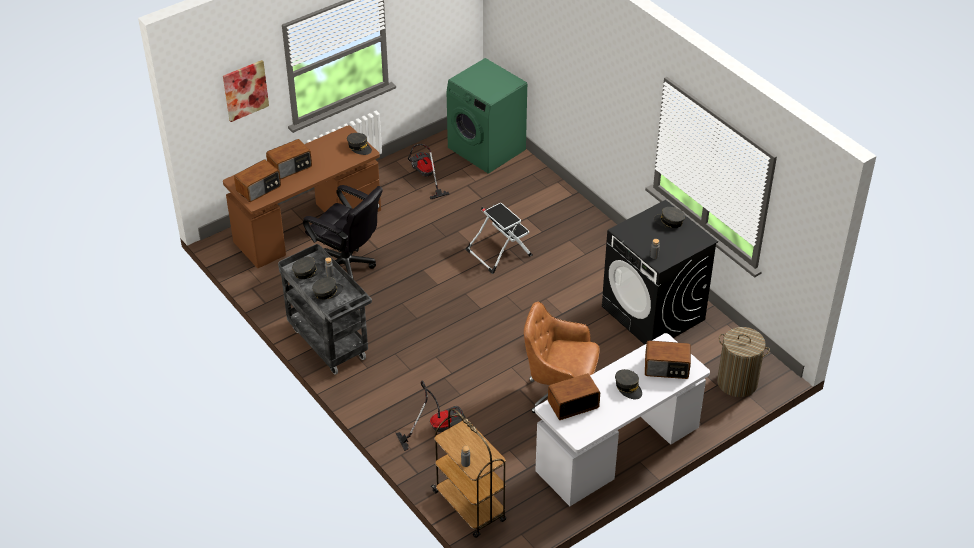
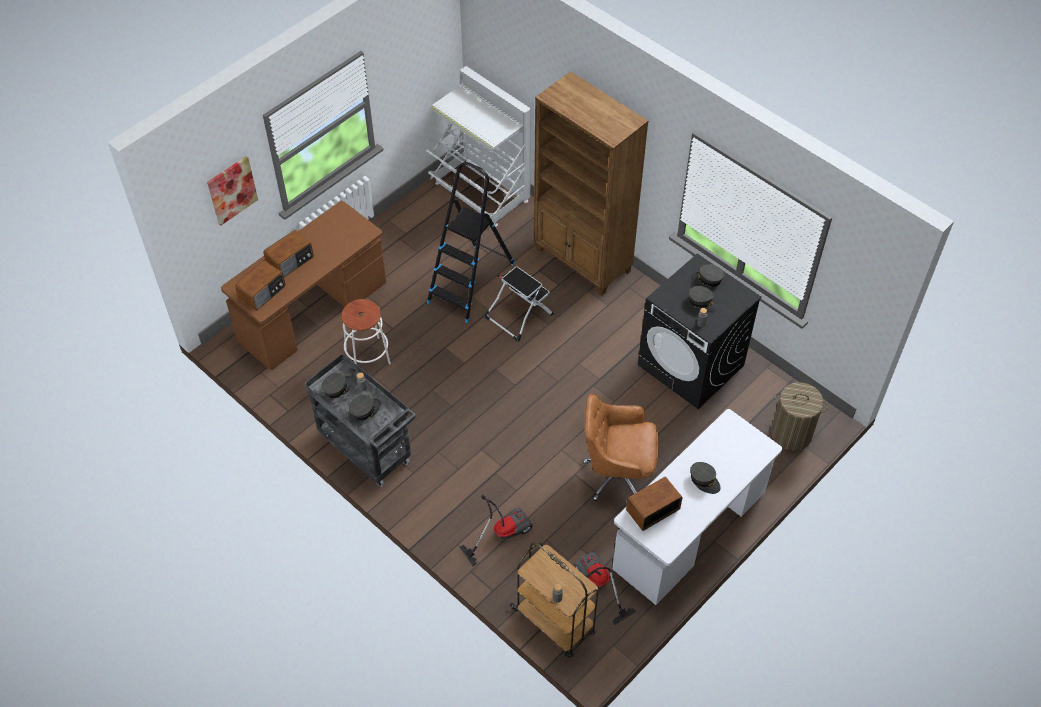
camera: 10 degrees left, 10 degrees up
(349, 268) = (367, 356): black office chair -> white stool
(359, 147) = (359, 226): grey cap -> grey cap (702, 302)
(425, 176) = (423, 235): vacuum cleaner -> vacuum cleaner (597, 585)
(460, 220) = (471, 283): none -> black step ladder
(485, 149) = (479, 194): green washing machine -> white shoe rack
(570, 215) = (582, 261): none -> brown bookcase
(666, 368) = (738, 451): radio -> none

